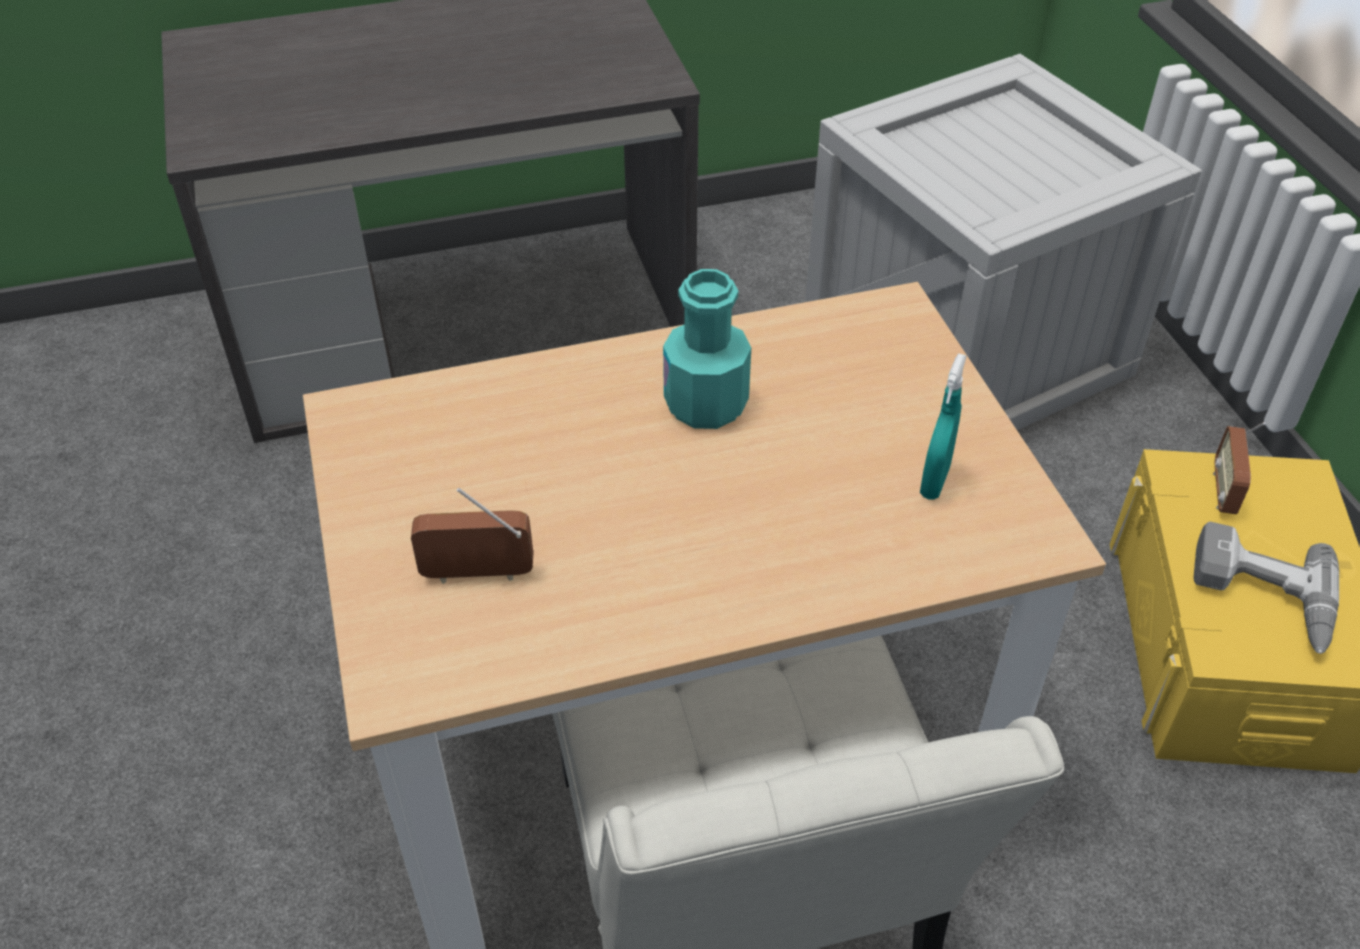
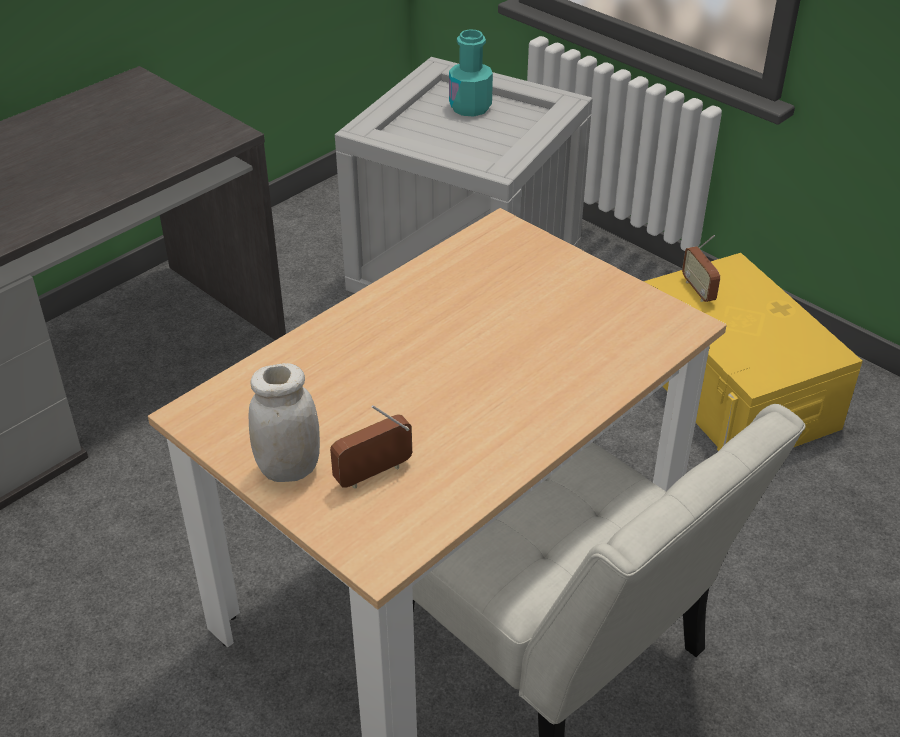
camera: 30 degrees left, 5 degrees down
(391, 525) = (289, 469): none -> white jar
(706, 405) = (432, 322): turquoise bottle -> turquoise bottle (470, 107)
(934, 482) = (602, 316): turquoise spray bottle -> none
(1261, 598) = (758, 341): power drill -> none

